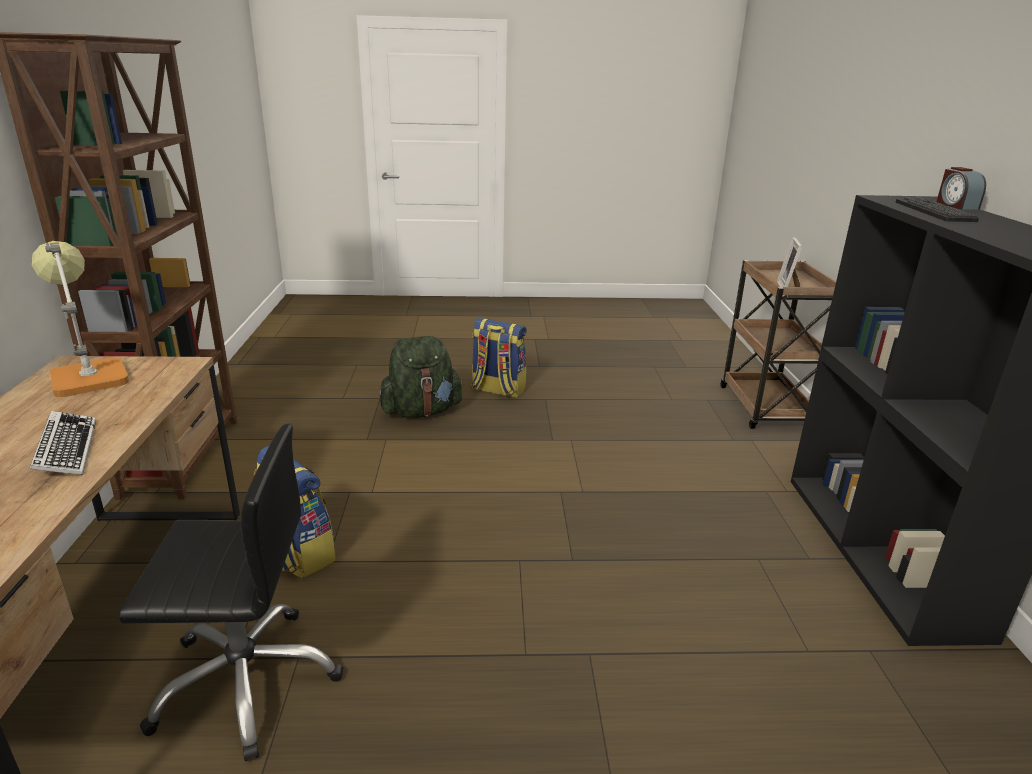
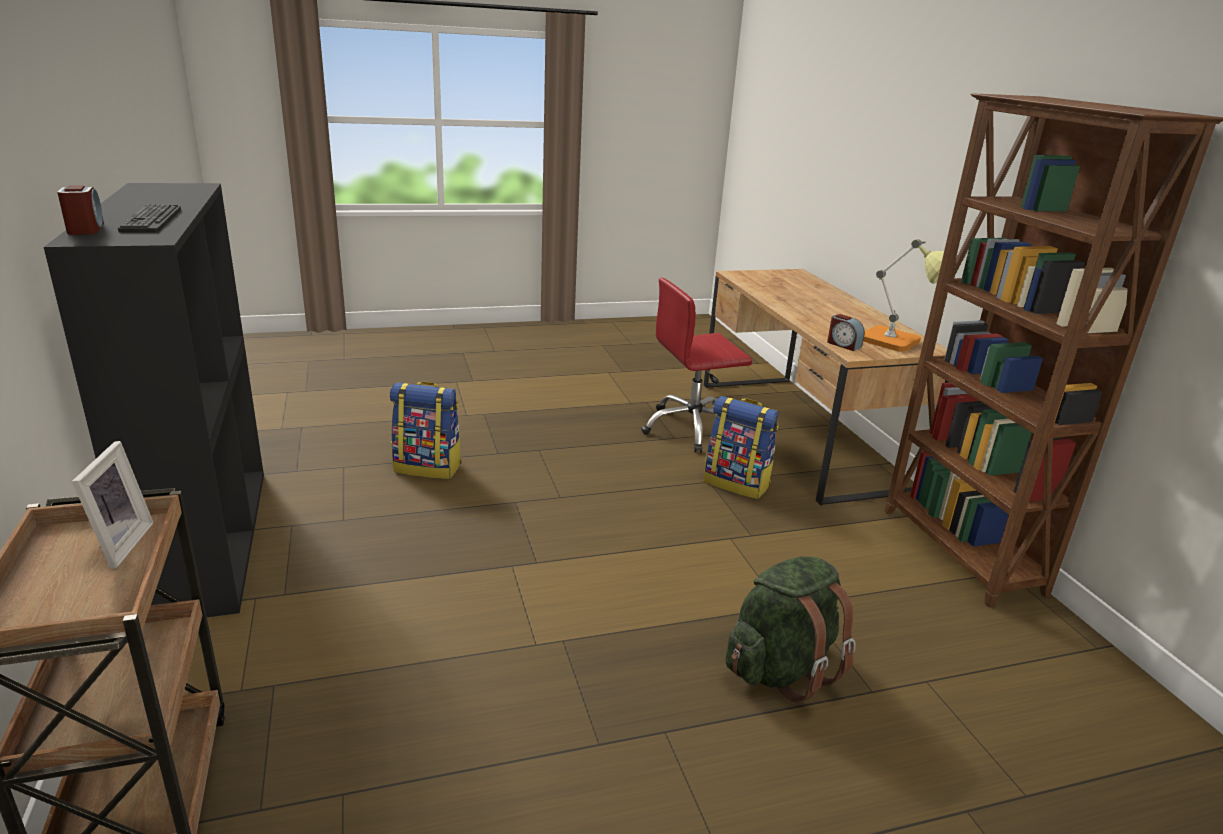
camera: 165 degrees right, 0 degrees up
(66, 449) = (804, 309): keyboard -> none
(167, 376) = (843, 345): none -> alarm clock
(247, 680) = (692, 428): black office chair -> red office chair
(497, 390) = (697, 756): backpack -> backpack (428, 467)

